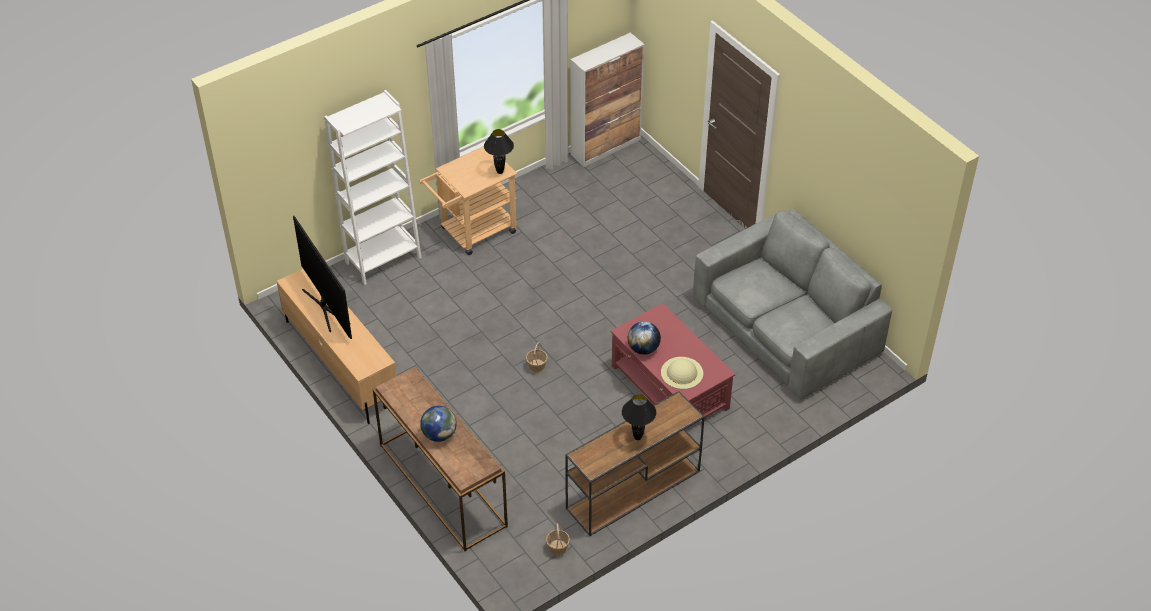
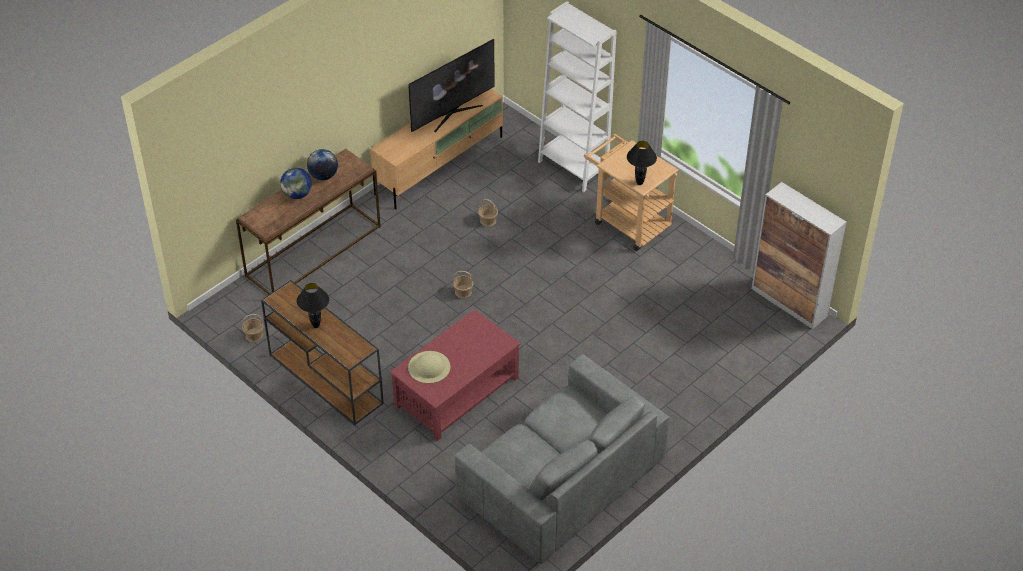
camera: 80 degrees right, 0 degrees up
(439, 334) = (488, 220): none -> basket
(643, 349) = (455, 335): globe -> globe (323, 176)

